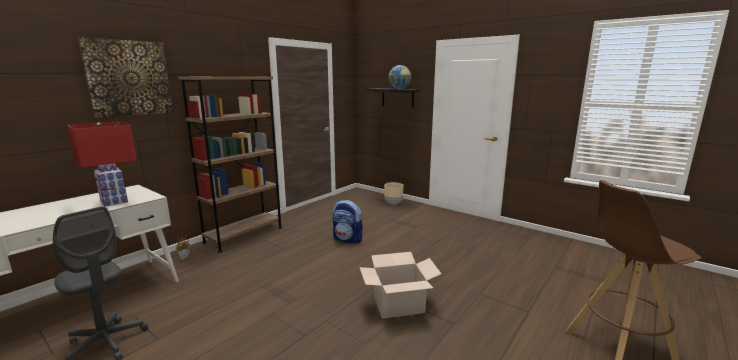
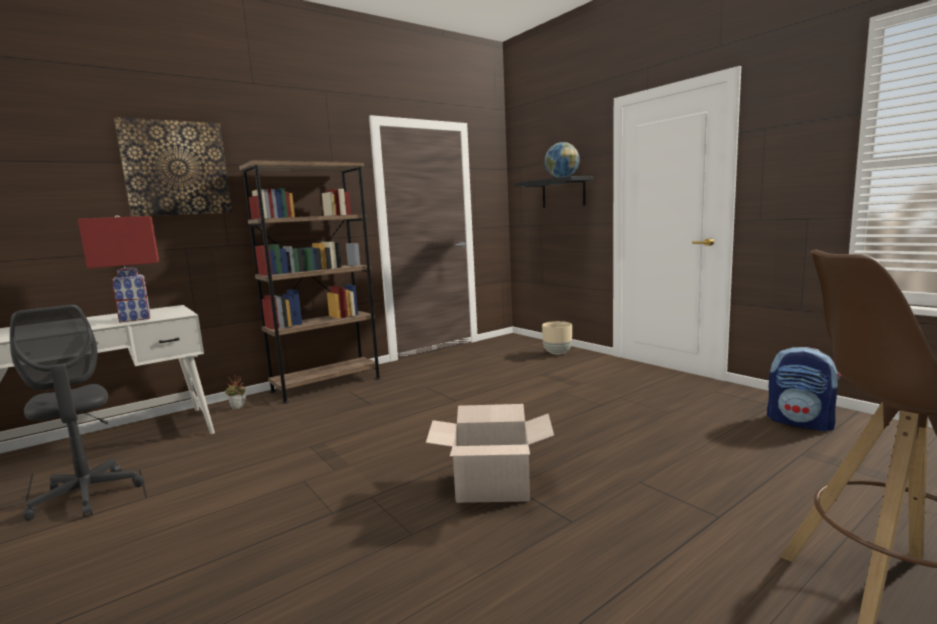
camera: 15 degrees right, 5 degrees down
(348, 239) = (464, 396): backpack -> backpack (801, 422)

